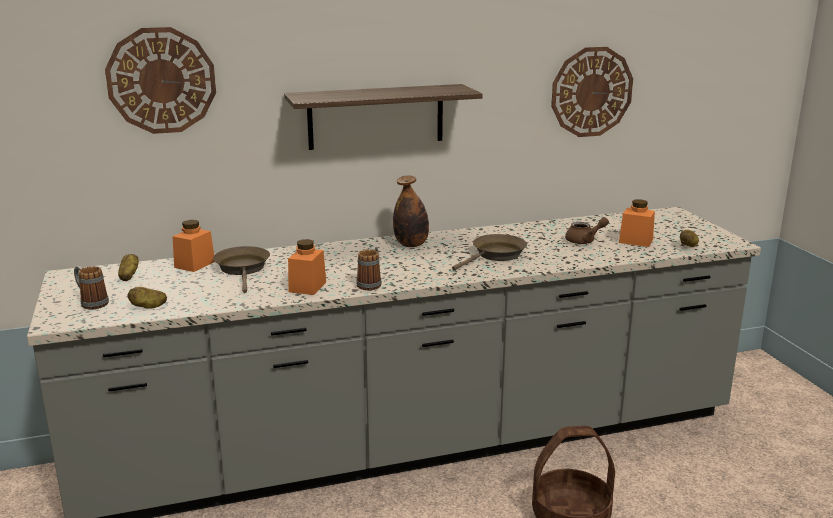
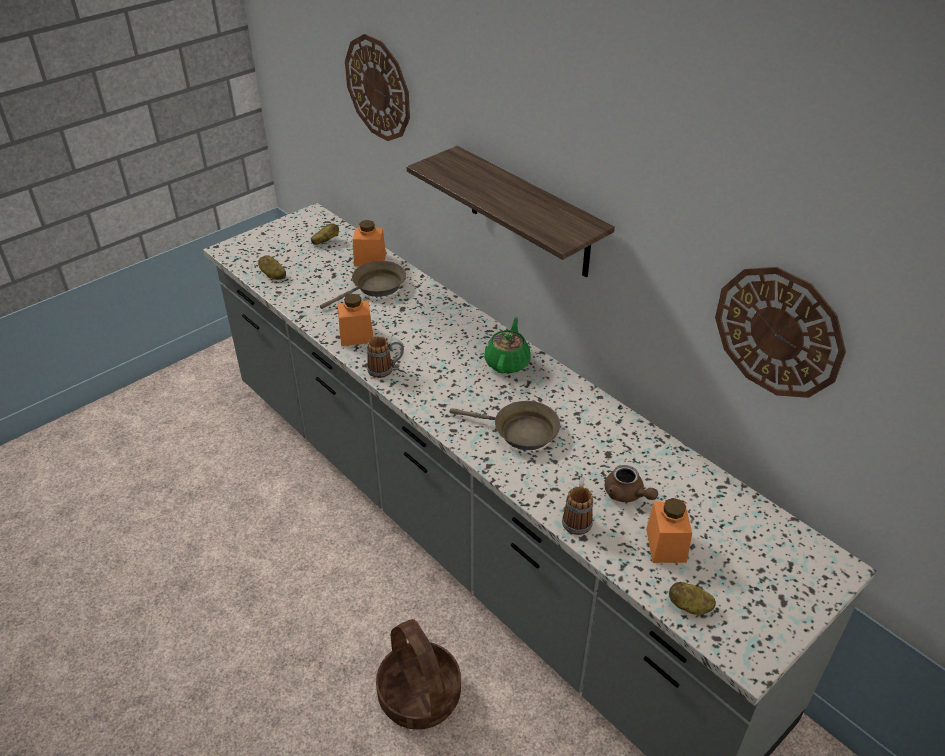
camera: 65 degrees right, 20 degrees up
(91, 303) = (267, 248): mug -> mug (577, 518)
(411, 245) = (507, 362): bottle -> green teapot

